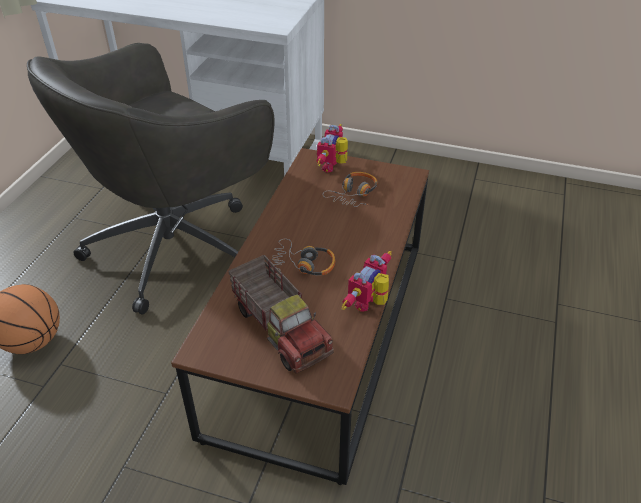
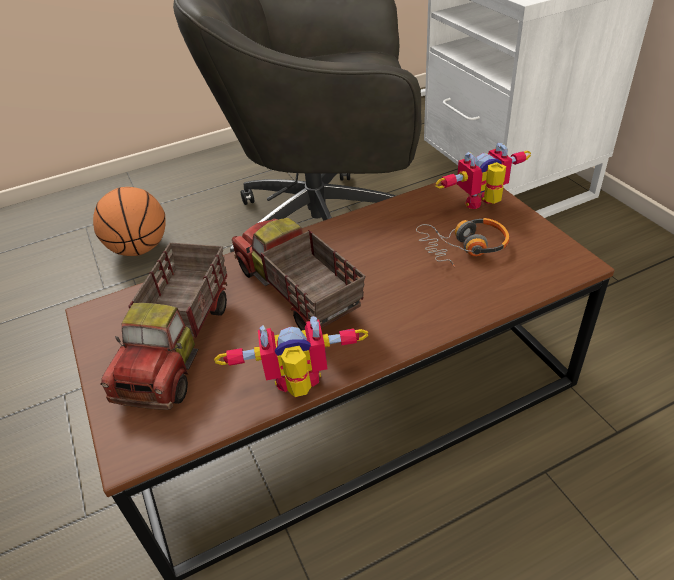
camera: 50 degrees right, 0 degrees up
(303, 265) = (297, 293): headphones -> toy truck

